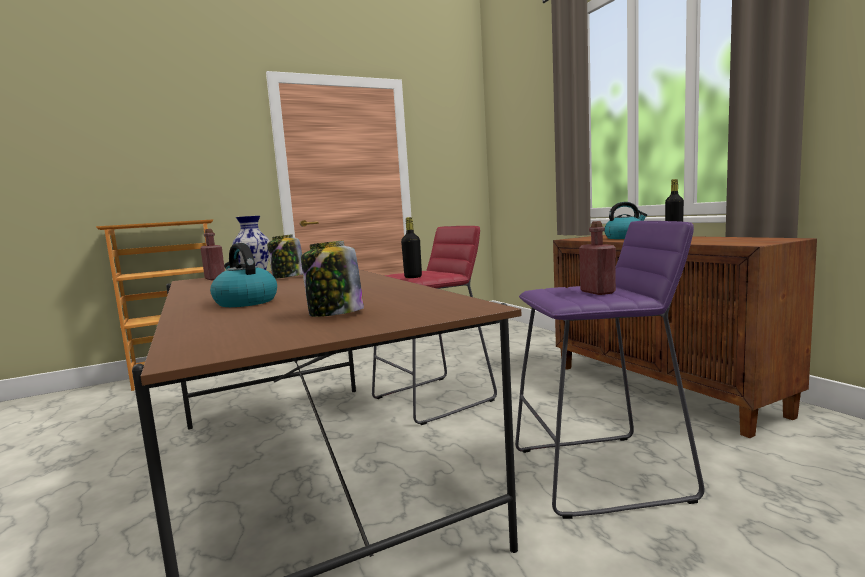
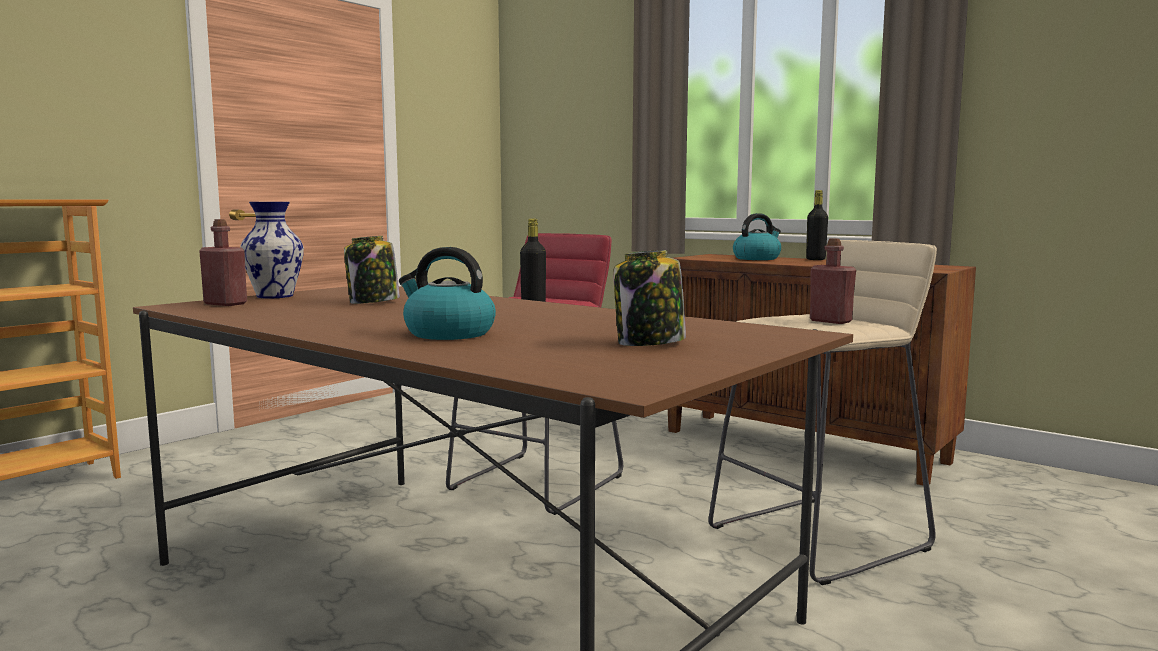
camera: 25 degrees left, 0 degrees up
(601, 474) = (820, 538): purple stool -> beige stool

